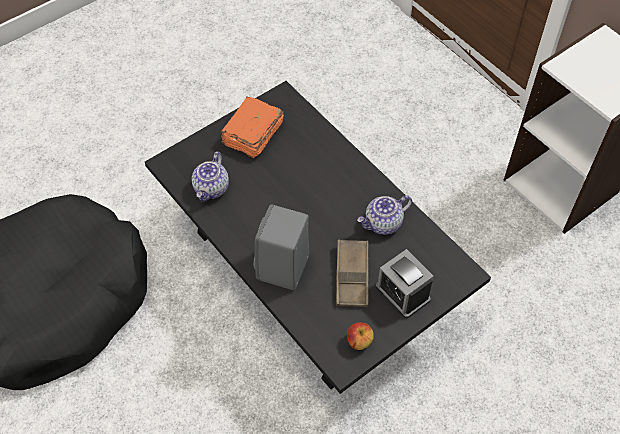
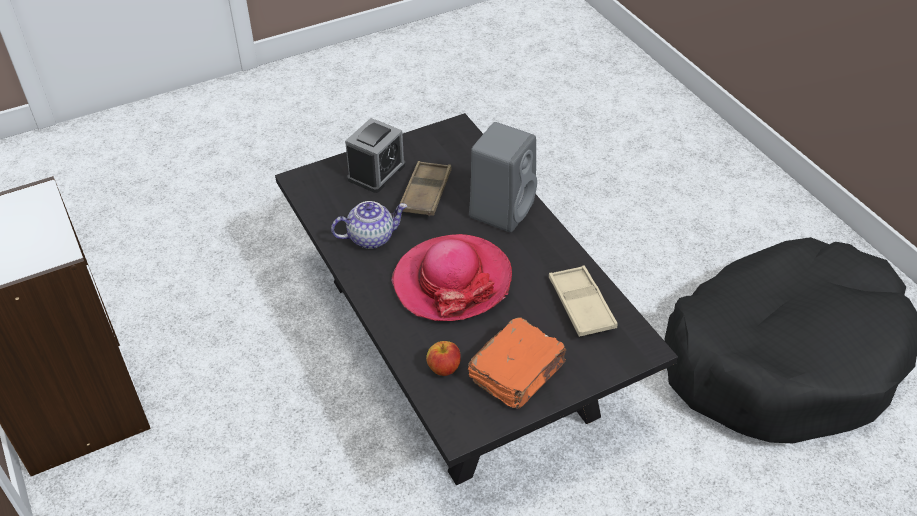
camera: 170 degrees left, 10 degrees down
(212, 189) = (581, 305): teapot -> beige tray
(310, 195) = (452, 281): none -> hat
(359, 341) = (436, 141): apple -> apple (444, 368)
(402, 293) = (376, 172): alarm clock -> alarm clock turned 60 degrees clockwise

